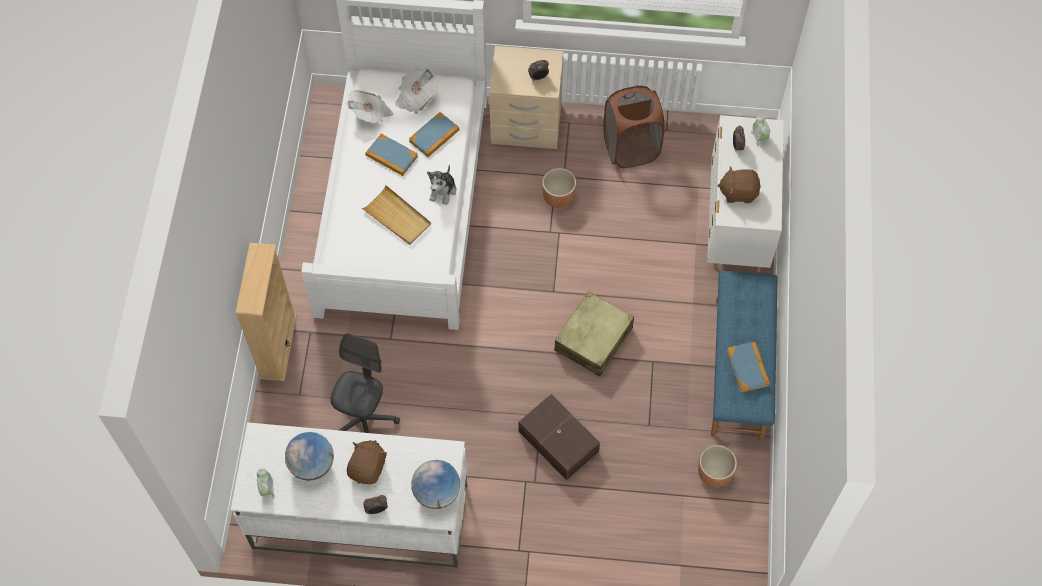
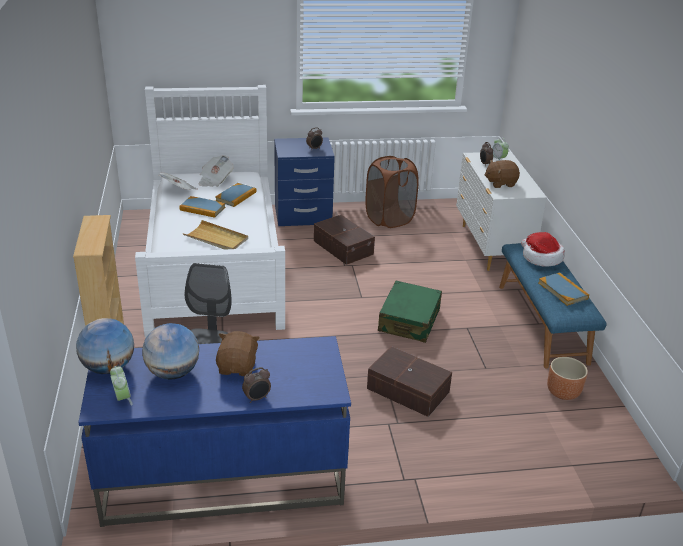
camera: 15 degrees left, 30 degrees down
(359, 516) = (222, 478): white desk -> blue desk
(437, 493) = (321, 376): globe -> globe (108, 368)
(443, 191) = (252, 222): plush toy -> none
(526, 126) = (303, 216): beige nightstand -> blue nightstand
(558, 197) = (343, 247): brown planter -> brown storage box
(594, 339) = (409, 321): beige suitcase -> green suitcase
(750, 306) = (541, 257): none -> hat

